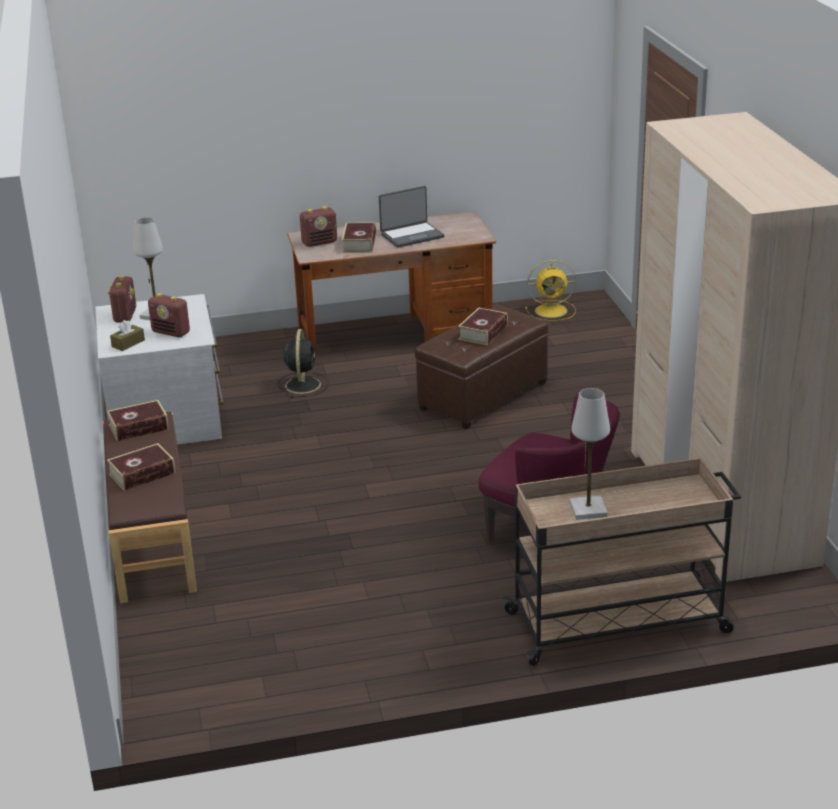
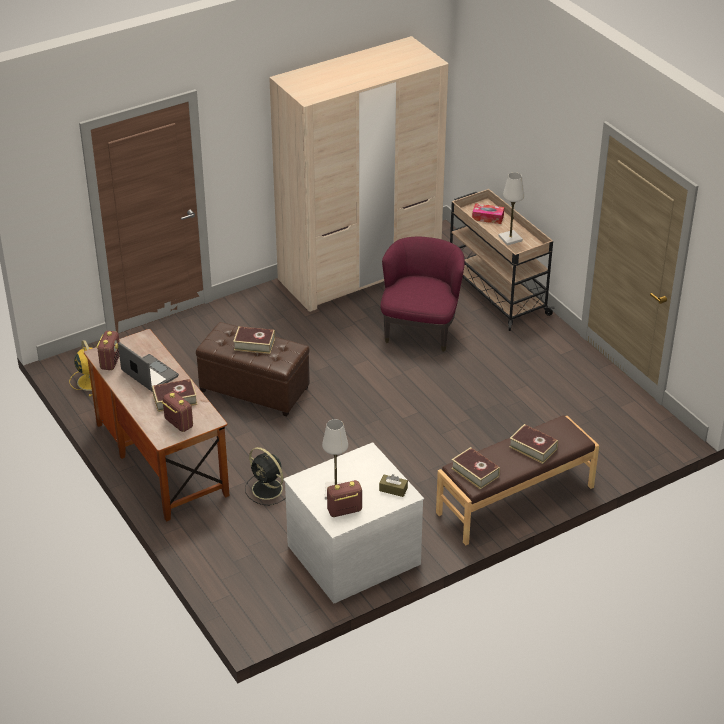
camera: 110 degrees left, 10 degrees up
(171, 332) = (364, 471): radio -> radio (110, 362)
(303, 384) = (268, 490): black fan -> black fan turned 120 degrees counterclockwise
(662, 501) = (487, 217): none -> tissue box

